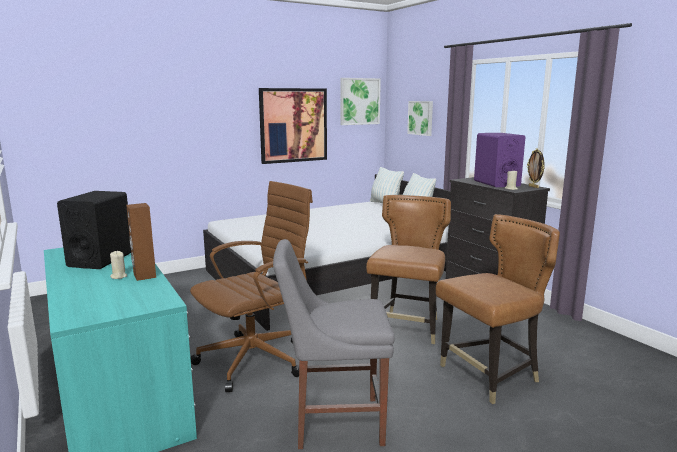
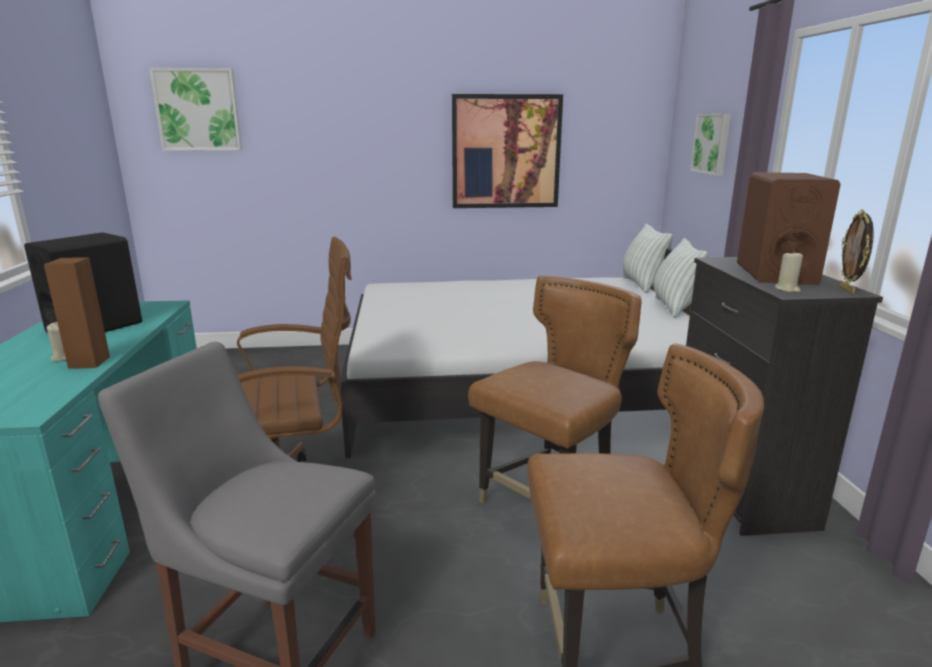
camera: 25 degrees right, 5 degrees up
(359, 101) = (623, 115): picture -> picture (198, 110)
(496, 183) = (775, 274): purple speaker -> brown speaker

